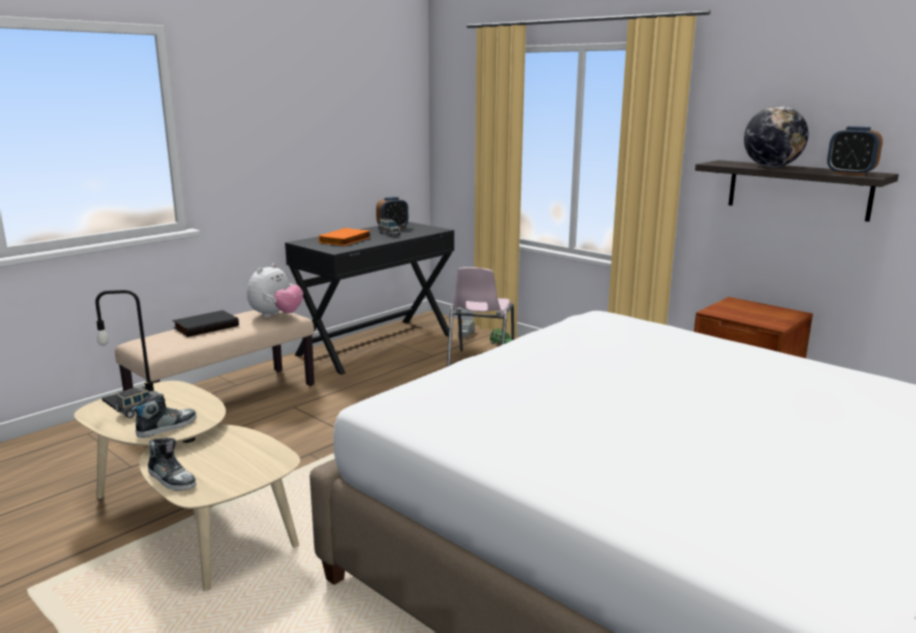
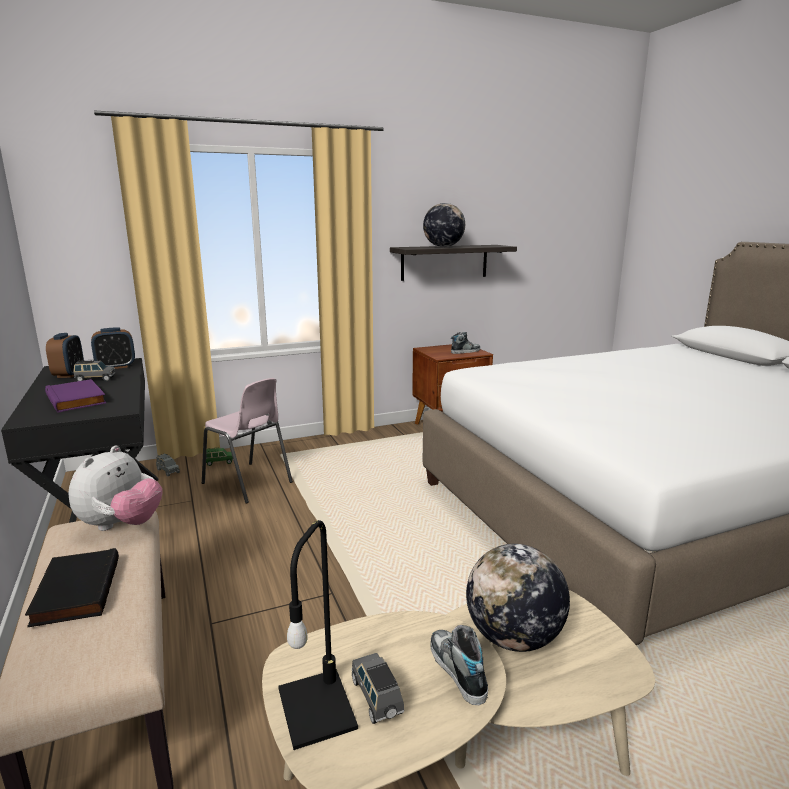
camera: 65 degrees left, 0 degrees up
(172, 479) = (582, 691): shoe -> shoe (465, 351)
(223, 451) = (513, 638): none -> globe
(276, 316) = (121, 525): plush toy -> plush toy turned 60 degrees clockwise
(346, 240) = (78, 399): orange book -> purple book
(850, 174) = (491, 246): alarm clock -> alarm clock (116, 367)

